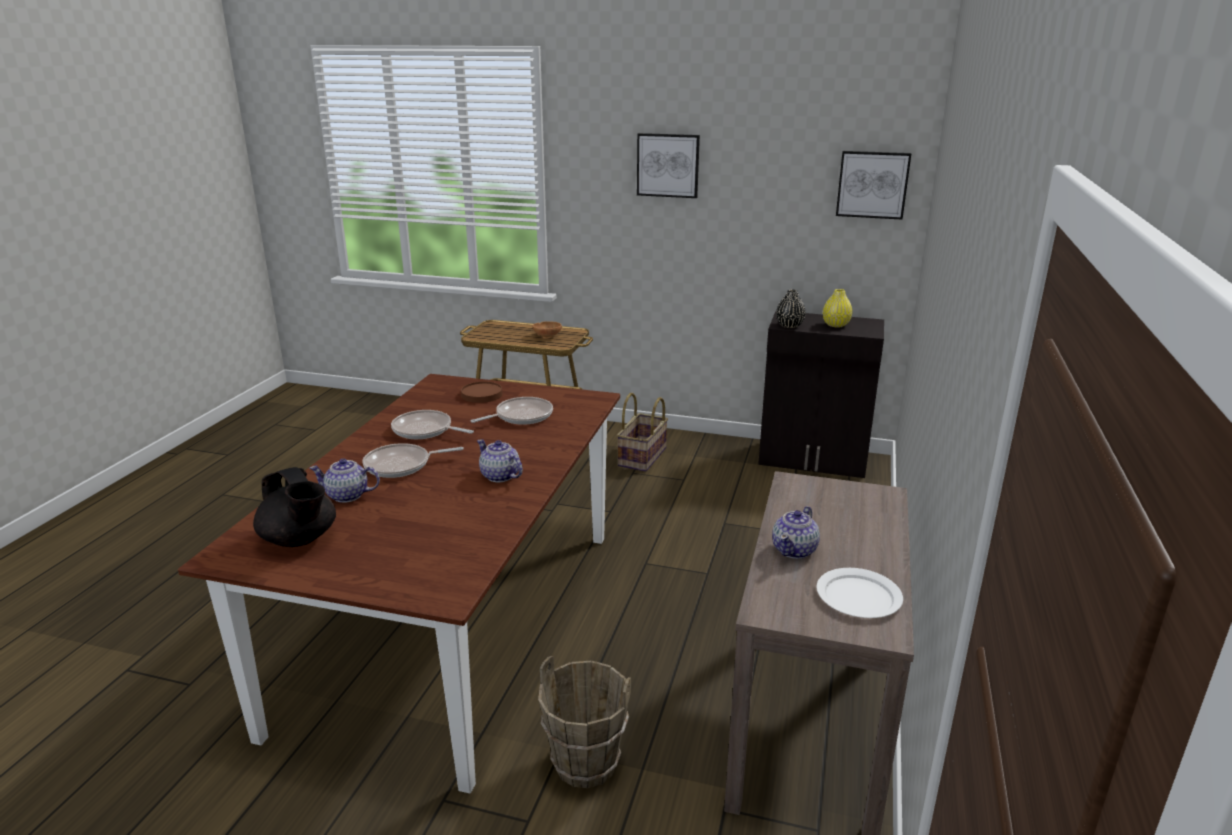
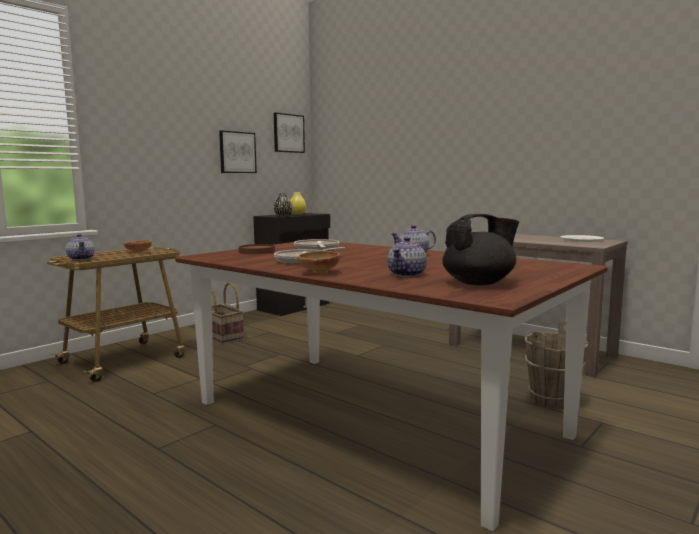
camera: 65 degrees left, 15 degrees down
(347, 453) = (318, 272): none -> brown bowl
(401, 465) = (366, 265): frying pan -> none
(668, 165) = (178, 116): picture -> picture (237, 152)
(795, 550) = (537, 241): teapot -> teapot (81, 258)

